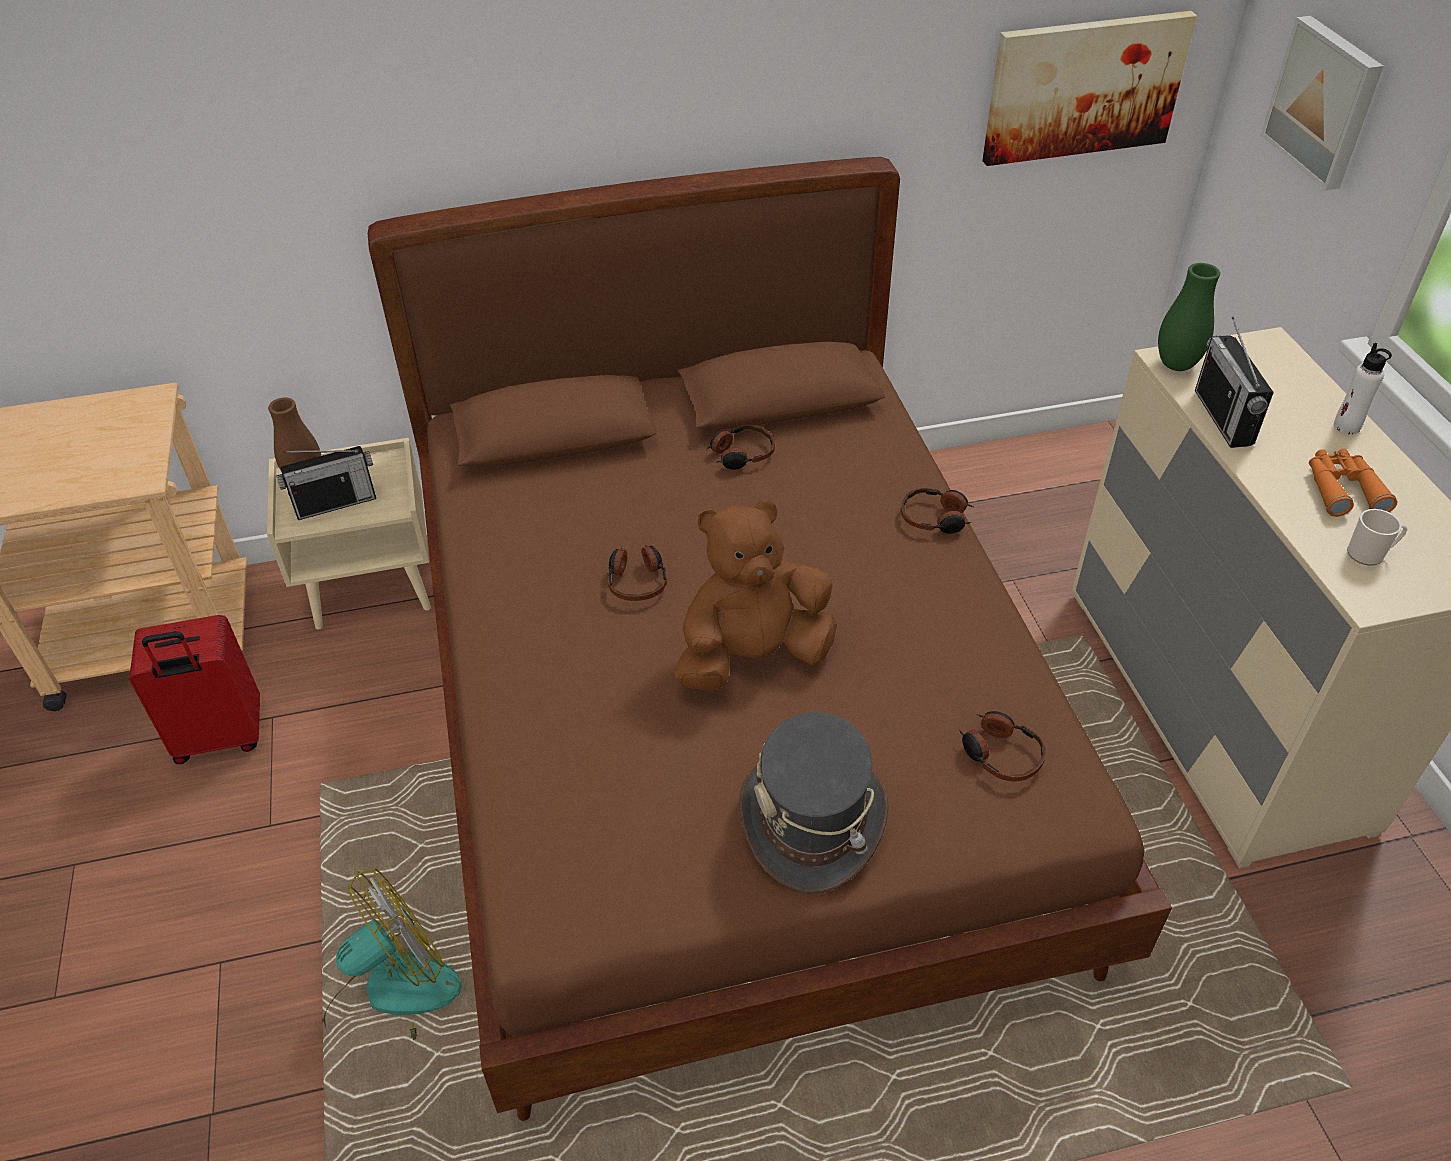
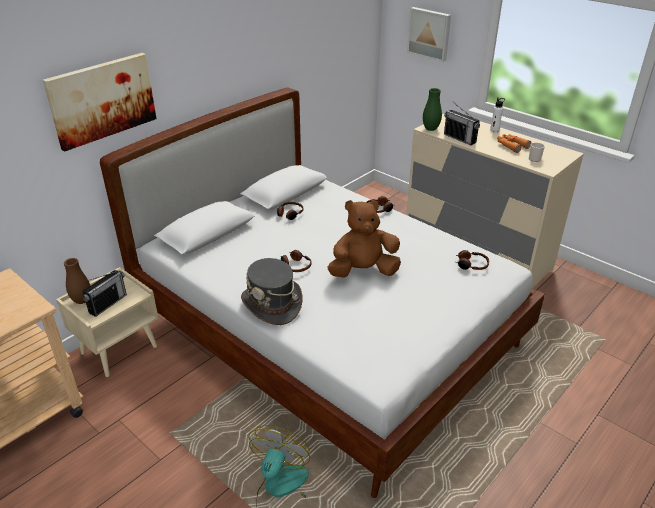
camera: 35 degrees left, 10 degrees down
(220, 738) = (99, 440): red suitcase -> none
(730, 732) = (327, 333): brown bed -> white bed
(753, 656) = (363, 271): brown plush toy -> brown plush toy turned 45 degrees clockwise
(813, 821) = (436, 308): grey hat -> grey hat (272, 304)
(1084, 87) = (342, 48): picture -> picture (102, 100)

